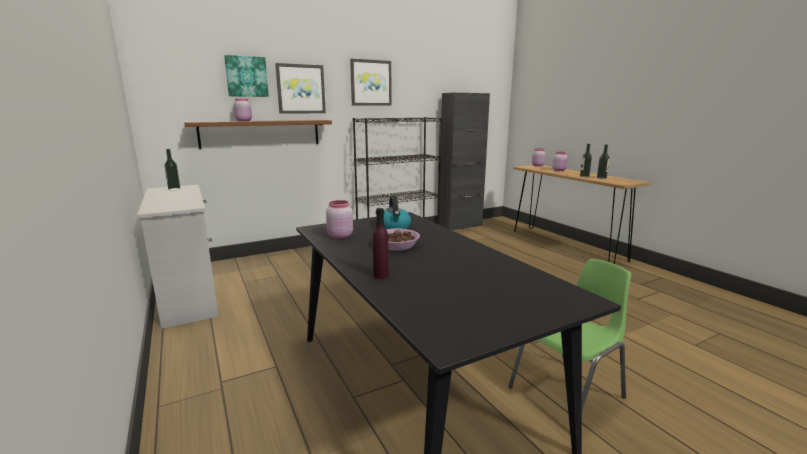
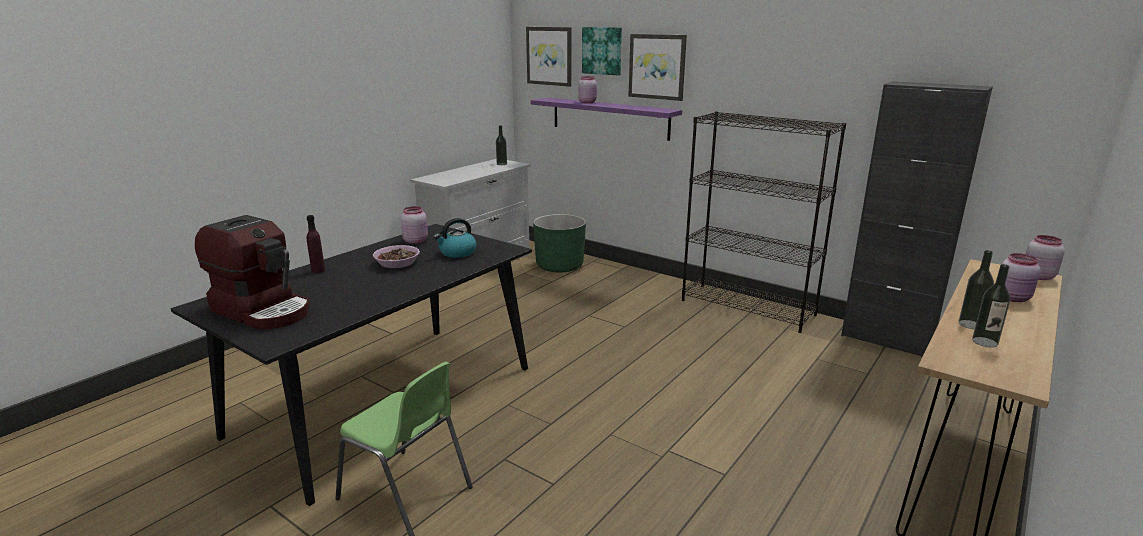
camera: 65 degrees right, 5 degrees up
(255, 267) = (559, 266): none -> green planter
(261, 133) = (609, 118): brown shelf -> purple shelf
(371, 83) = (755, 59): picture -> picture (549, 56)
(487, 304) = (263, 310): none -> coffee machine

